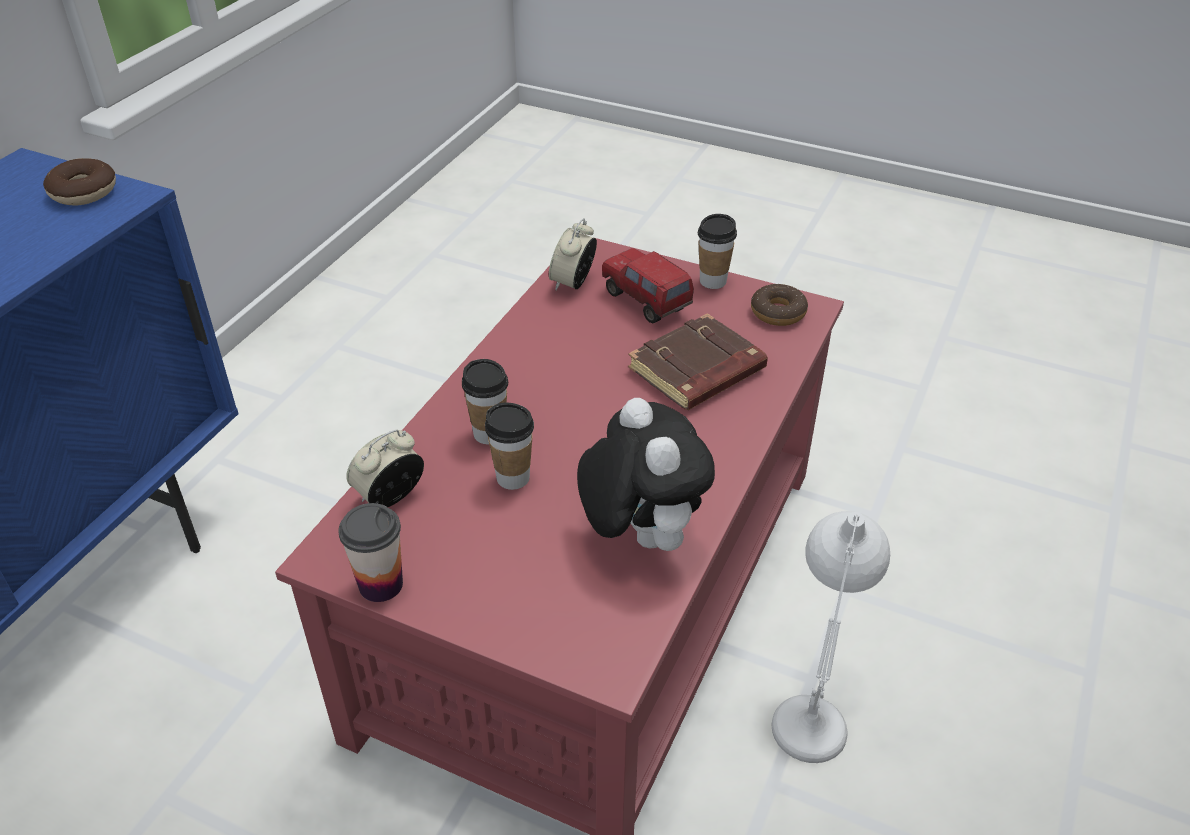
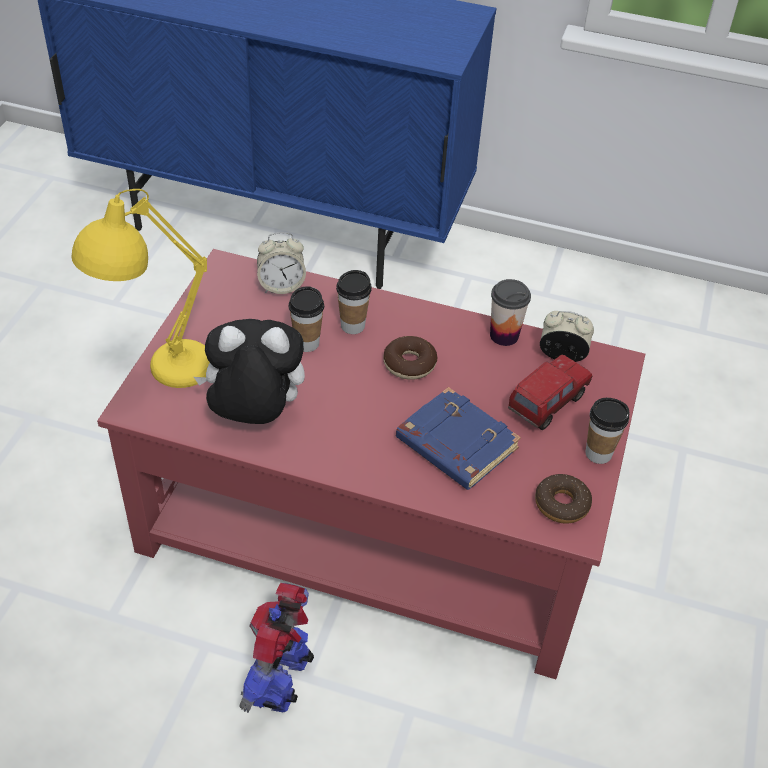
camera: 80 degrees right, 5 degrees up
(84, 192) = (445, 42): donut -> donut (409, 364)
(381, 584) = (202, 294): cup -> cup (504, 335)
(390, 496) = (281, 286): alarm clock -> alarm clock turned 135 degrees clockwise
(548, 639) = (157, 375): none -> yellow table lamp
(639, 535) = (254, 416): plush toy -> plush toy turned 150 degrees counterclockwise
(697, 371) = (454, 444): brown book -> blue book
(815, 703) = (282, 679): white table lamp -> toy robot

